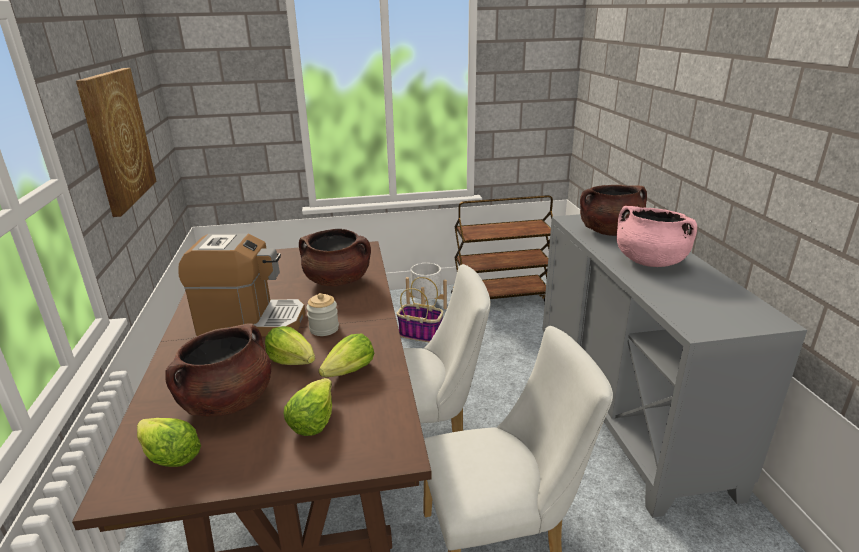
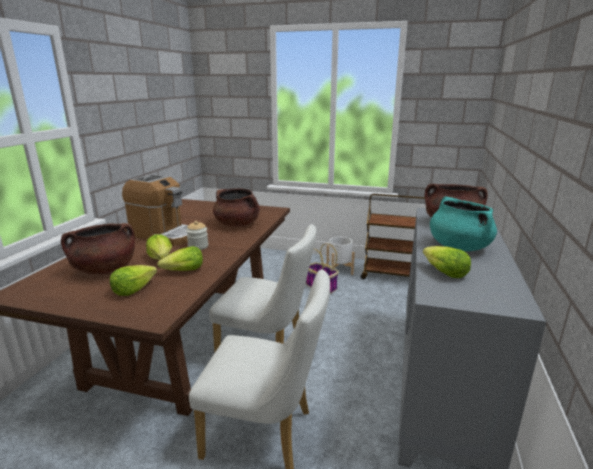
camera: 25 degrees right, 5 degrees down
(117, 138) = (137, 117): picture -> none
(169, 456) = (49, 286): lettuce -> lettuce (444, 273)
(649, 261) = (458, 247): pink cooking pot -> turquoise cooking pot

